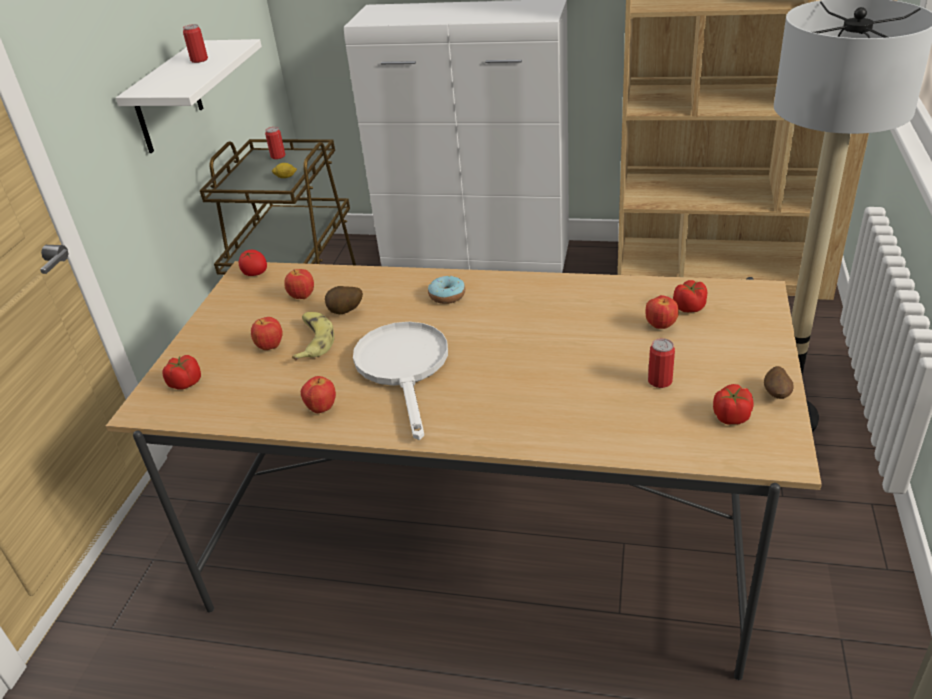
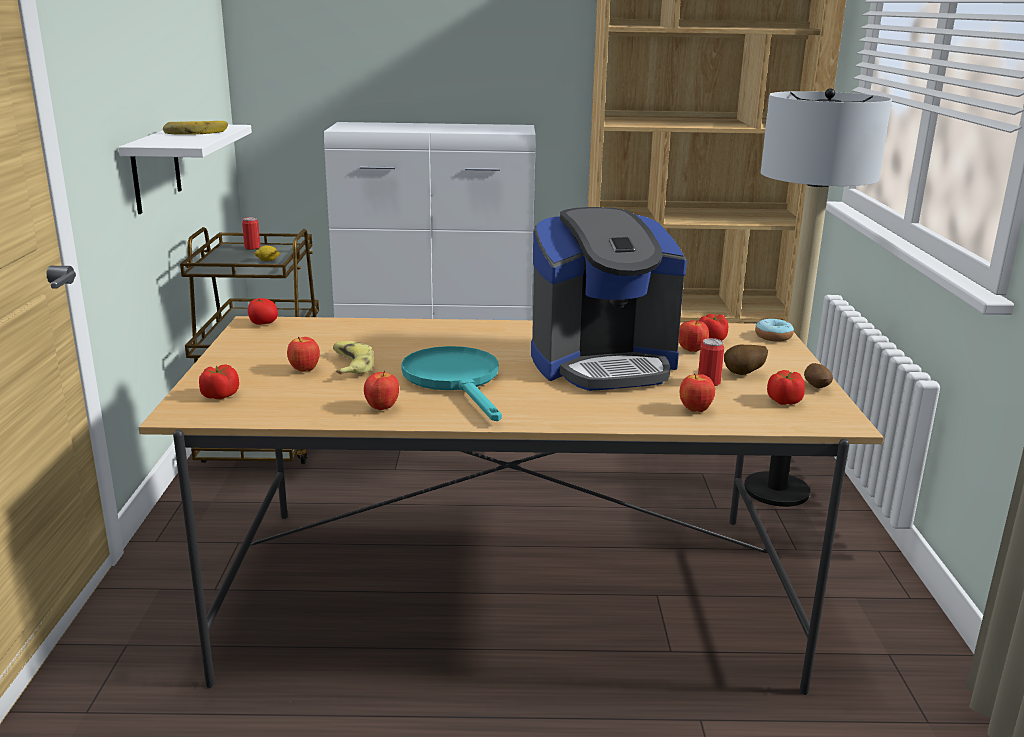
camera: 15 degrees left, 15 degrees down
(199, 60) = (195, 132): can -> banana
(302, 297) = (323, 338): apple -> apple (695, 410)
(345, 313) = (375, 347): potato -> potato (744, 374)
(404, 368) = (456, 380): white frying pan -> turquoise frying pan
(447, 296) = (476, 335): donut -> donut (773, 337)
(559, 347) = (603, 364): none -> coffee machine

